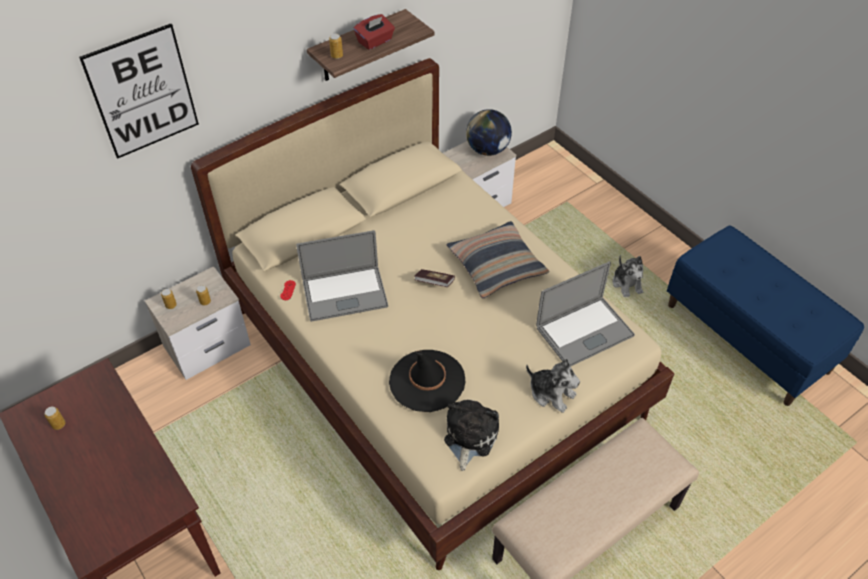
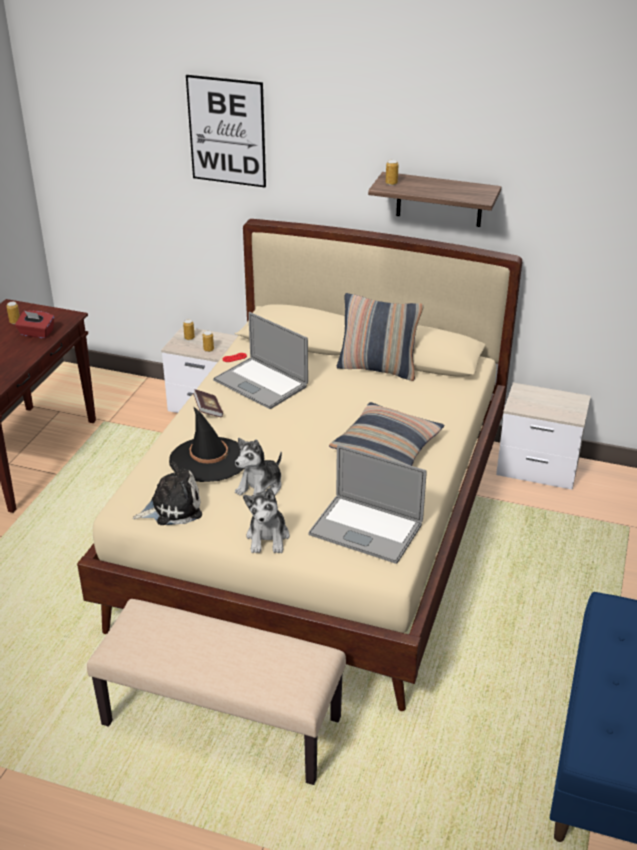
camera: 55 degrees right, 15 degrees down
(375, 41) = (434, 189): red tissue box -> red tissue box (36, 333)
(391, 214) = (378, 368): none -> pillow
(434, 283) = (325, 421): book -> book (208, 410)
(487, 150) = (564, 406): globe -> none
(627, 284) = (573, 620): plush toy -> plush toy (260, 487)

